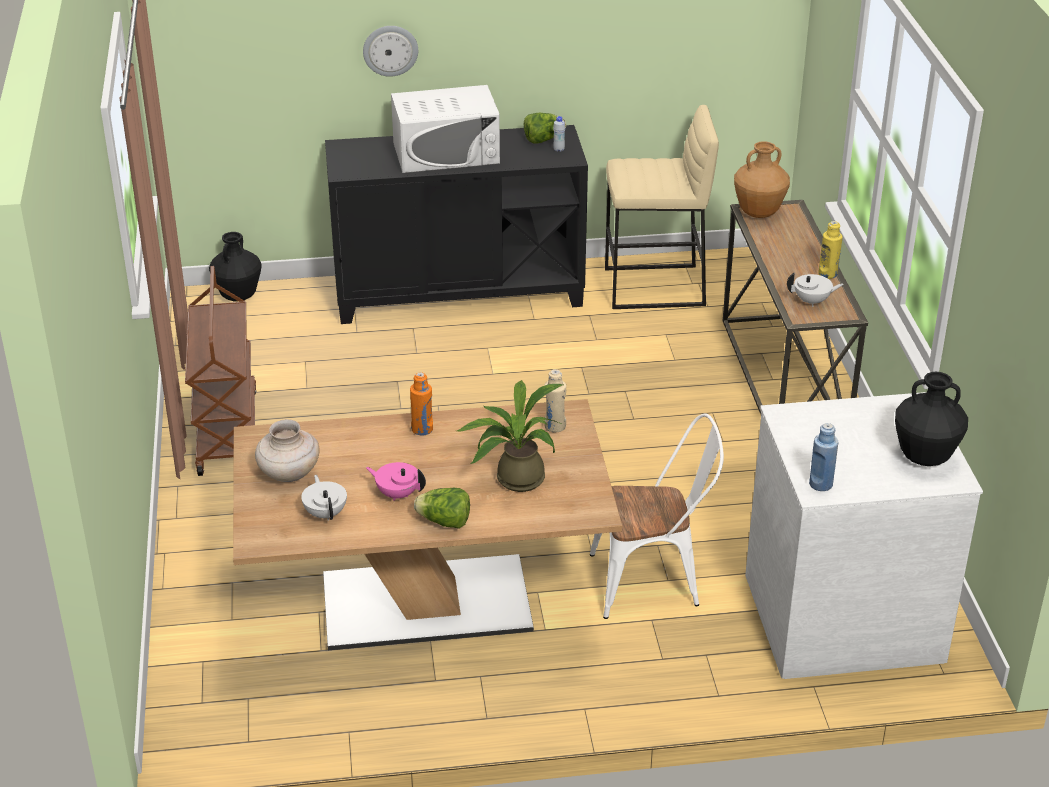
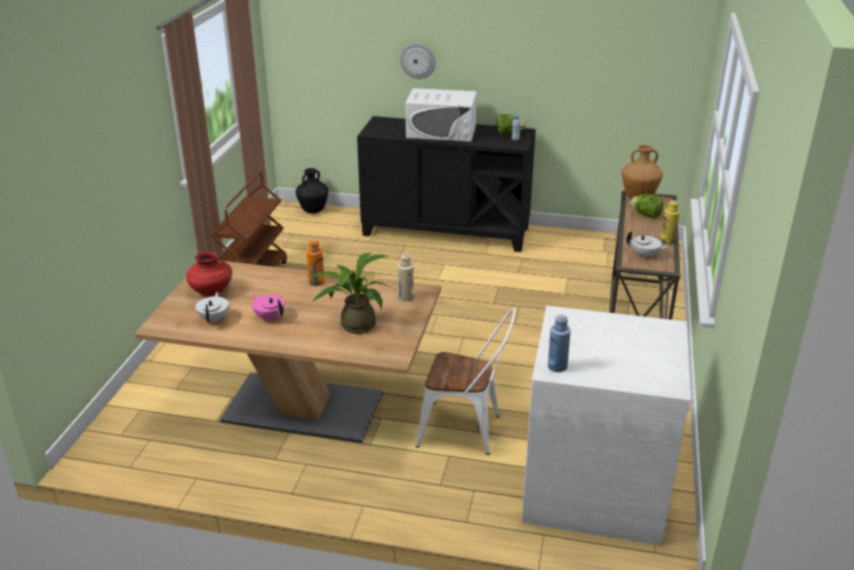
camera: 20 degrees right, 5 degrees down
(289, 474) = (211, 291): beige vase -> red vase
(444, 522) = (286, 340): lettuce -> lettuce (646, 215)
(654, 288) = (576, 249): beige stool -> none
(925, 458) = (655, 366): black vase -> none

